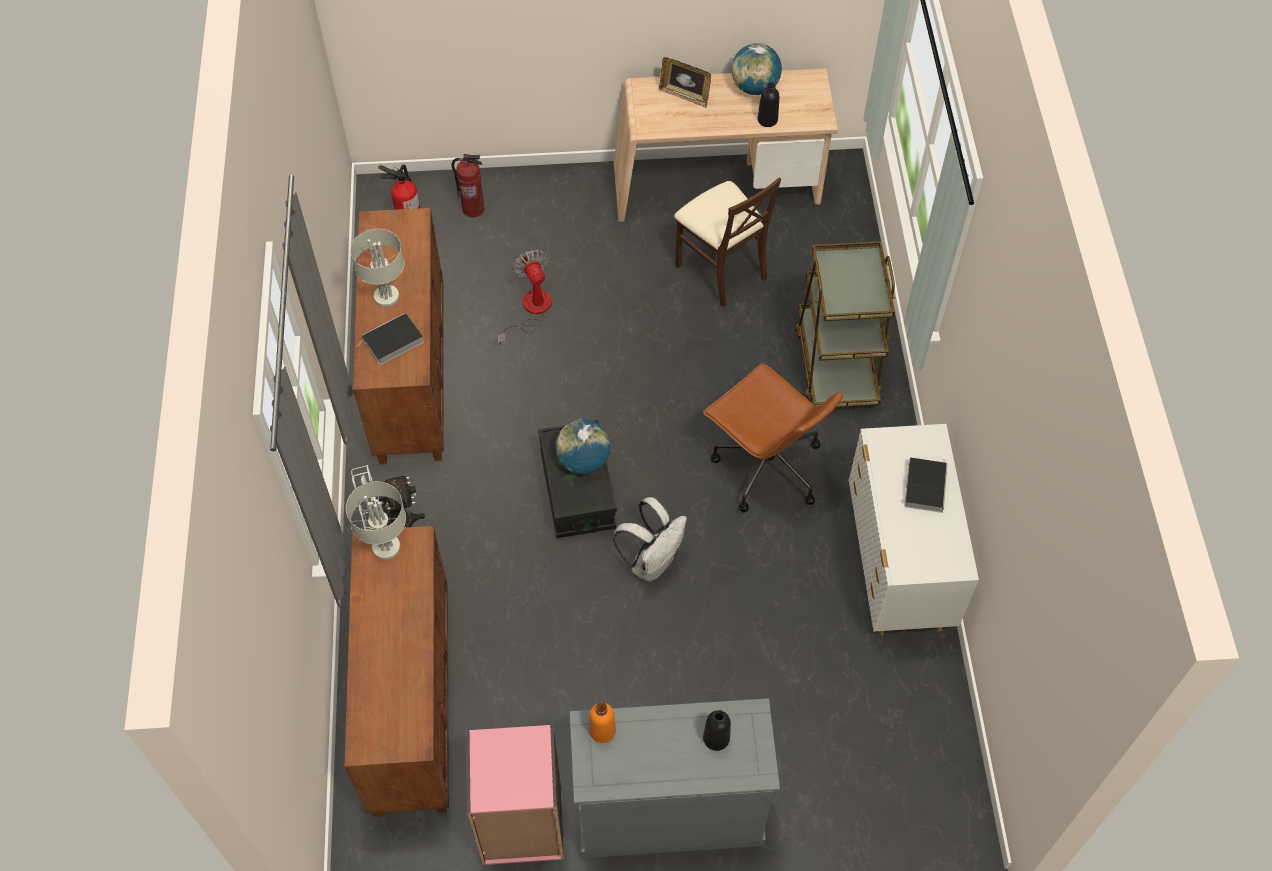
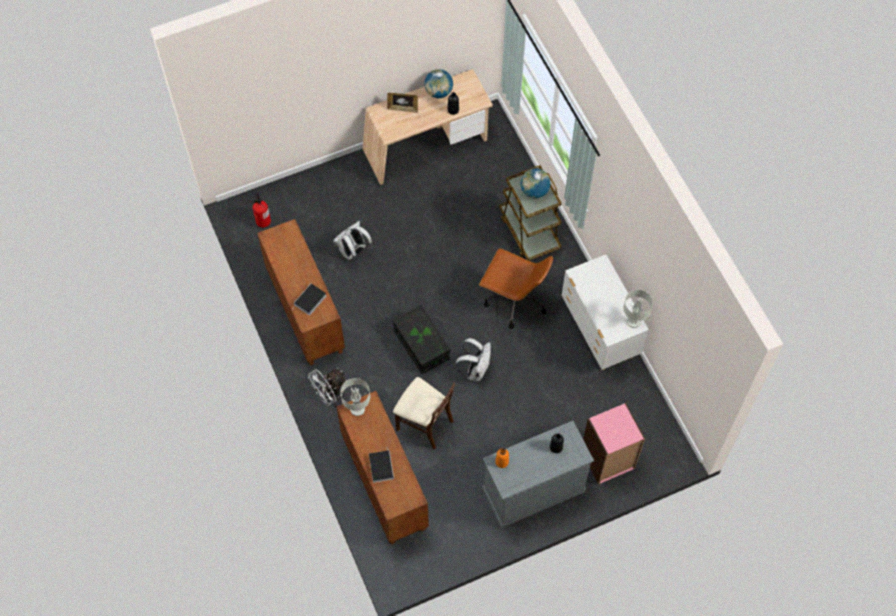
camera: 20 degrees left, 5 degrees up
(386, 296) = (295, 276): grey table lamp -> grey table lamp (633, 321)
(473, 209) = (295, 202): fire extinguisher -> none
(522, 824) = (465, 522): pink bookcase -> pink bookcase (607, 460)
(531, 310) = (353, 252): fan -> white backpack
(583, 461) = (423, 329): globe -> globe (534, 191)
(721, 270) = (447, 196): beige chair -> beige chair (424, 424)
(924, 485) = (606, 290): book -> book (381, 466)

